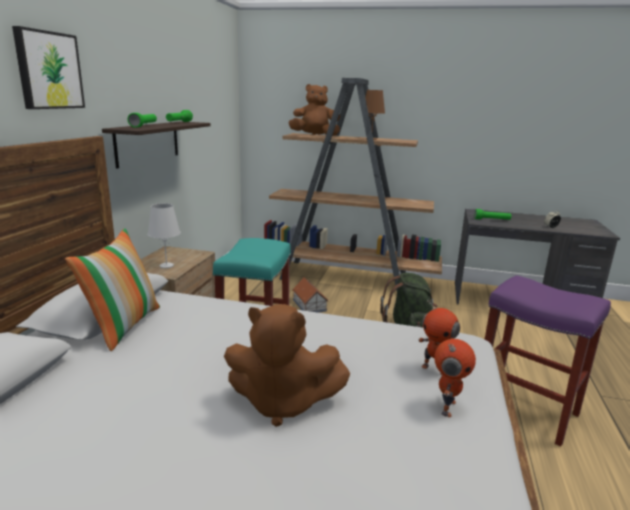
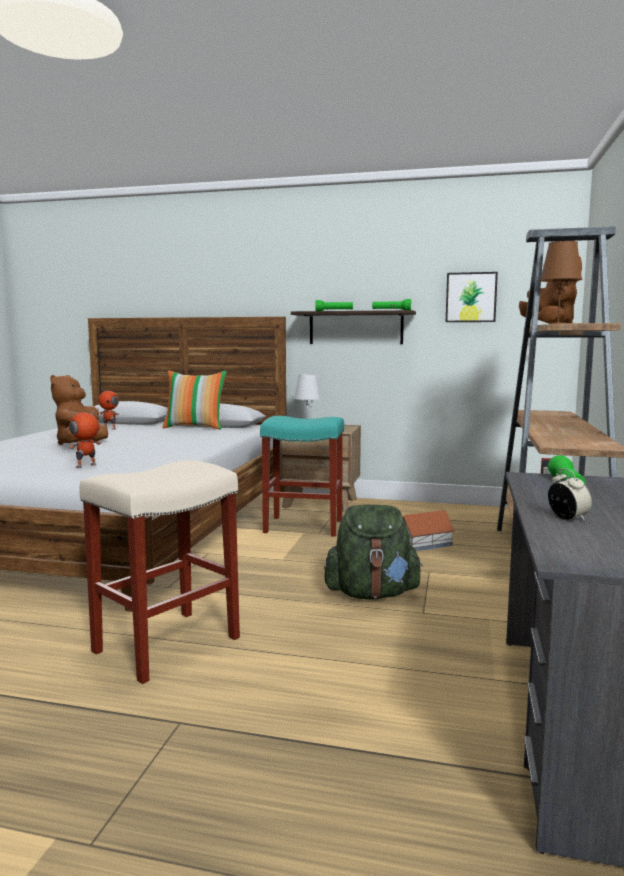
camera: 90 degrees right, 10 degrees down
(48, 70) = (257, 274): picture -> picture (471, 297)
(446, 407) = (40, 466): toy robot -> toy robot (110, 428)
(527, 410) = (166, 645): purple stool -> beige stool

